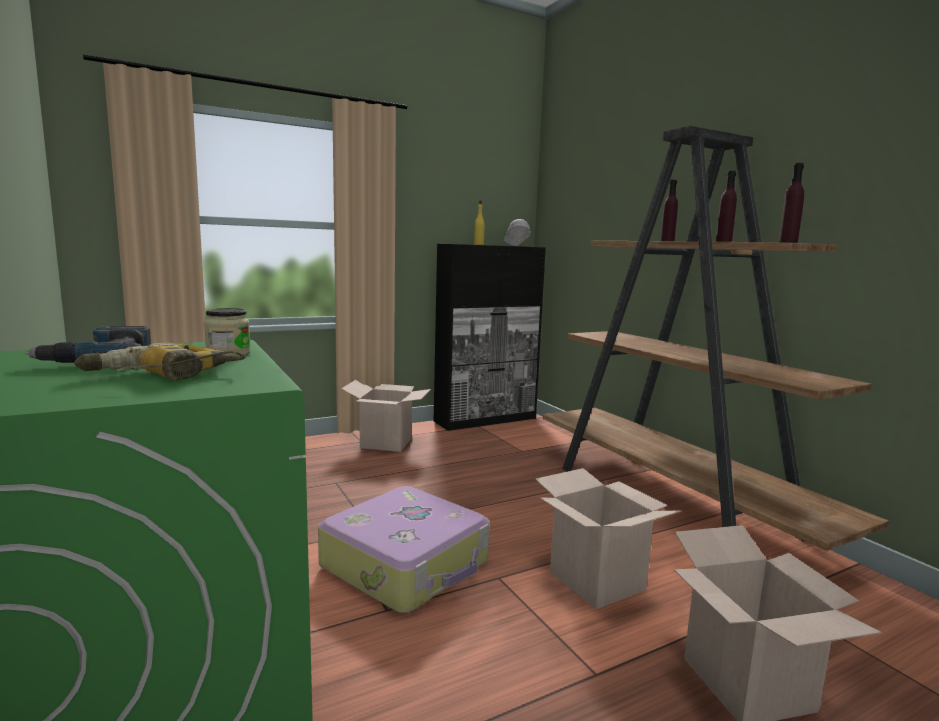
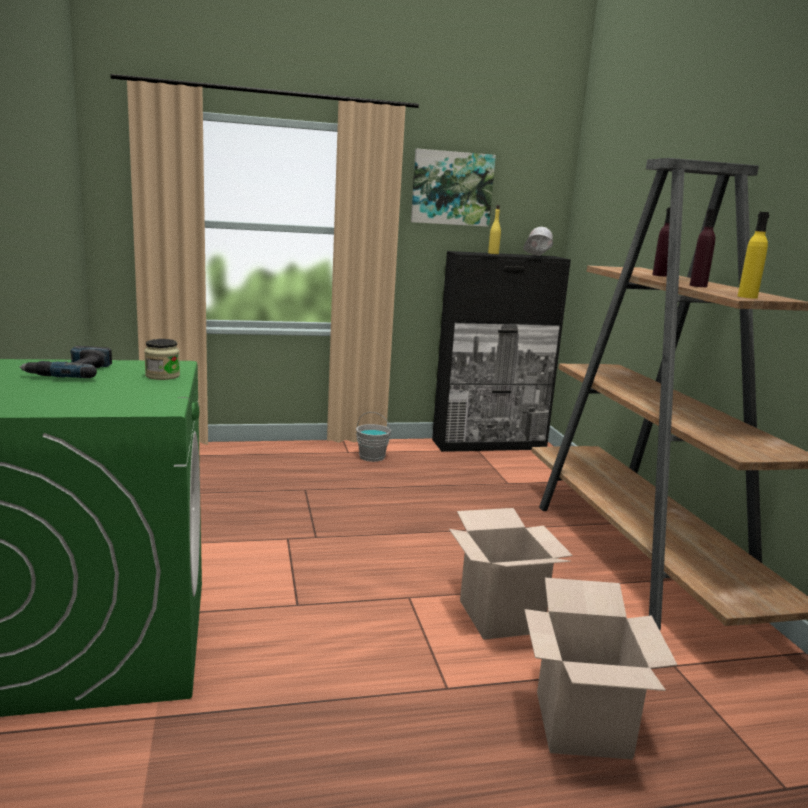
camera: 15 degrees right, 5 degrees up
(162, 375) = (100, 393): power drill -> none
(386, 443) = (371, 457): cardboard box -> grey bucket
(407, 564) = (333, 571): suitcase -> none
(437, 186) = (452, 188): none -> picture
(788, 242) = (747, 297): purple bottle -> yellow bottle

